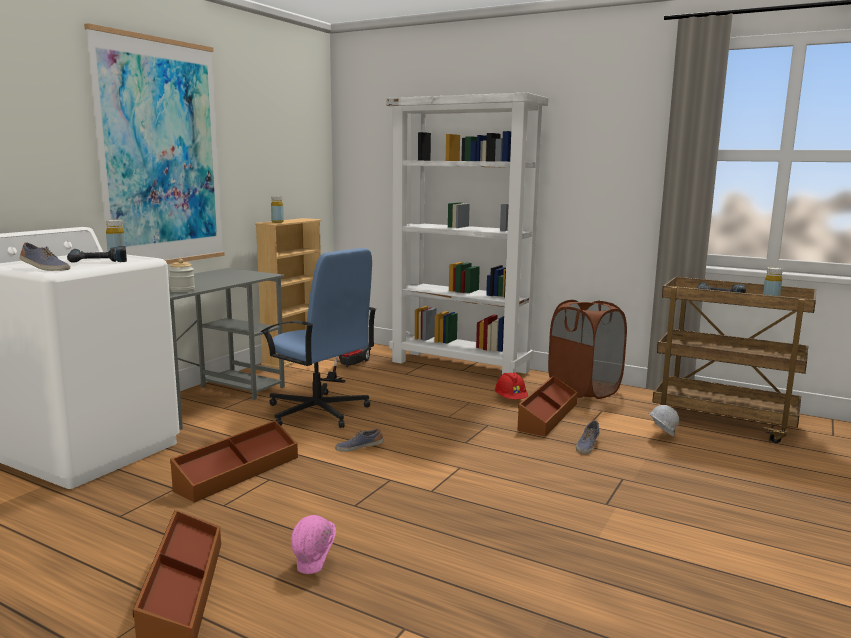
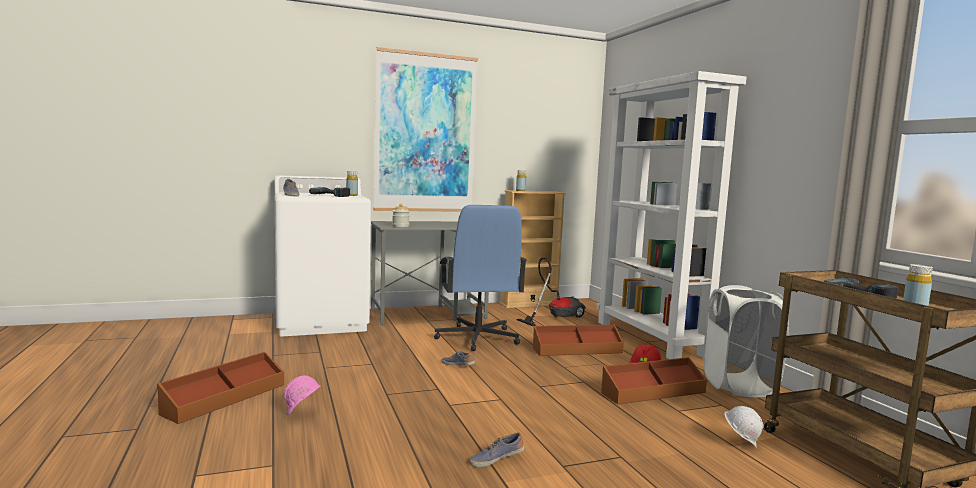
camera: 40 degrees right, 5 degrees down
(237, 473) = (363, 355): brown storage box -> brown storage box (577, 350)
(584, 390) = (739, 385): brown laundry basket -> white laundry basket
(587, 445) = (642, 423): shoe -> shoe (496, 459)

